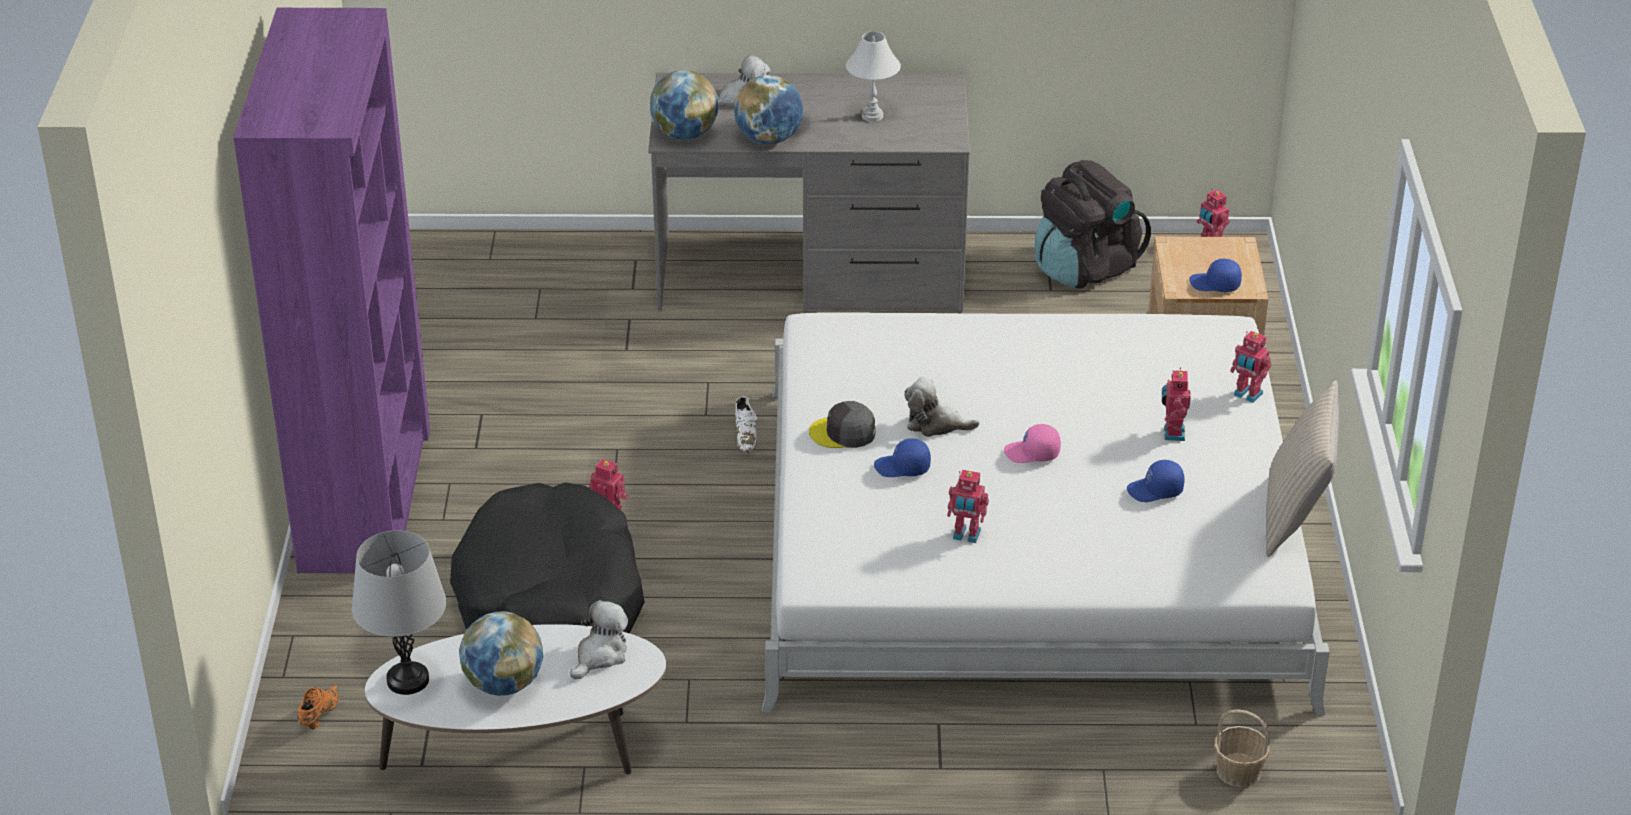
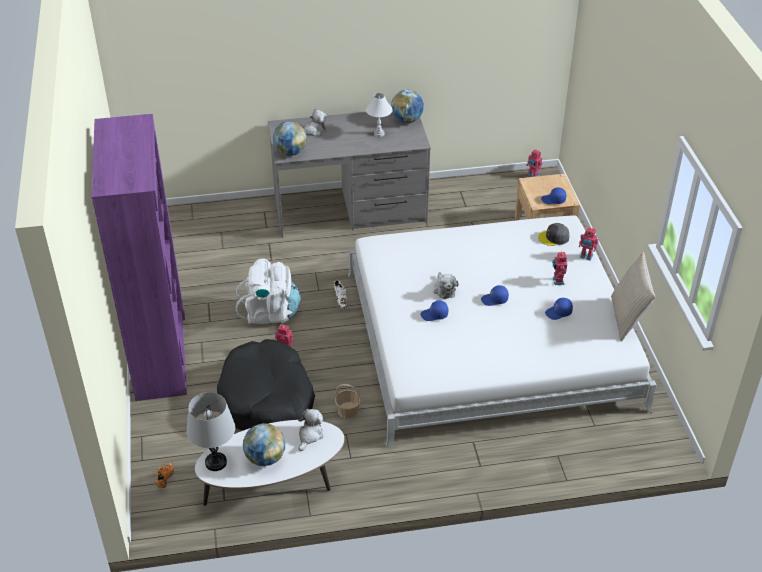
camera: 10 degrees left, 5 degrees up
(599, 446) = (270, 313): none -> white backpack
(769, 139) = (332, 151): globe -> globe (407, 120)
(843, 433) = (400, 299): grey cap -> grey cap (554, 238)
(936, 424) = (444, 289): plush toy -> plush toy turned 105 degrees counterclockwise
(966, 536) = (475, 348): toy robot -> none
(1032, 453) = (494, 300): pink cap -> blue cap
(1085, 268) = (478, 193): black backpack -> none
(1239, 771) = (621, 448): basket -> basket (348, 411)

